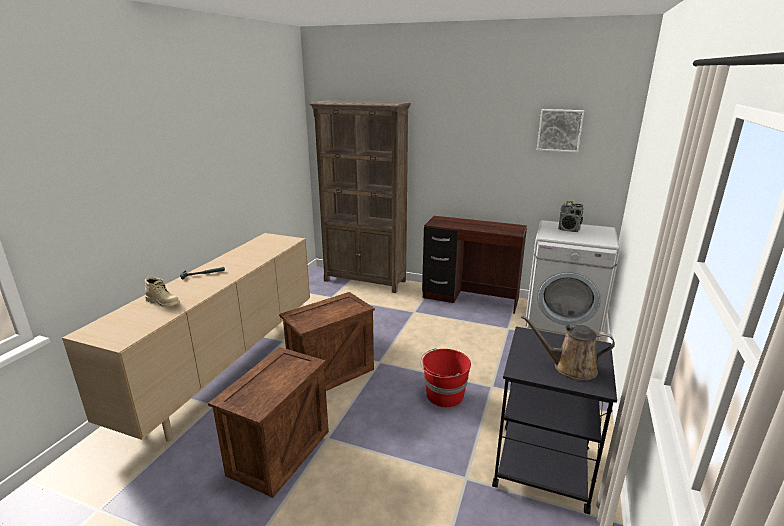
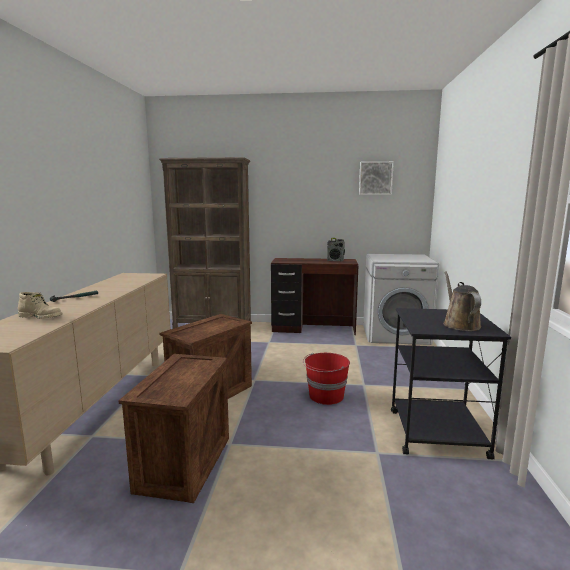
camera: 15 degrees left, 10 degrees down
(569, 230) = (393, 256): radio -> radio (335, 260)
(570, 367) = (459, 324): brown watering can -> brown watering can turned 90 degrees clockwise

